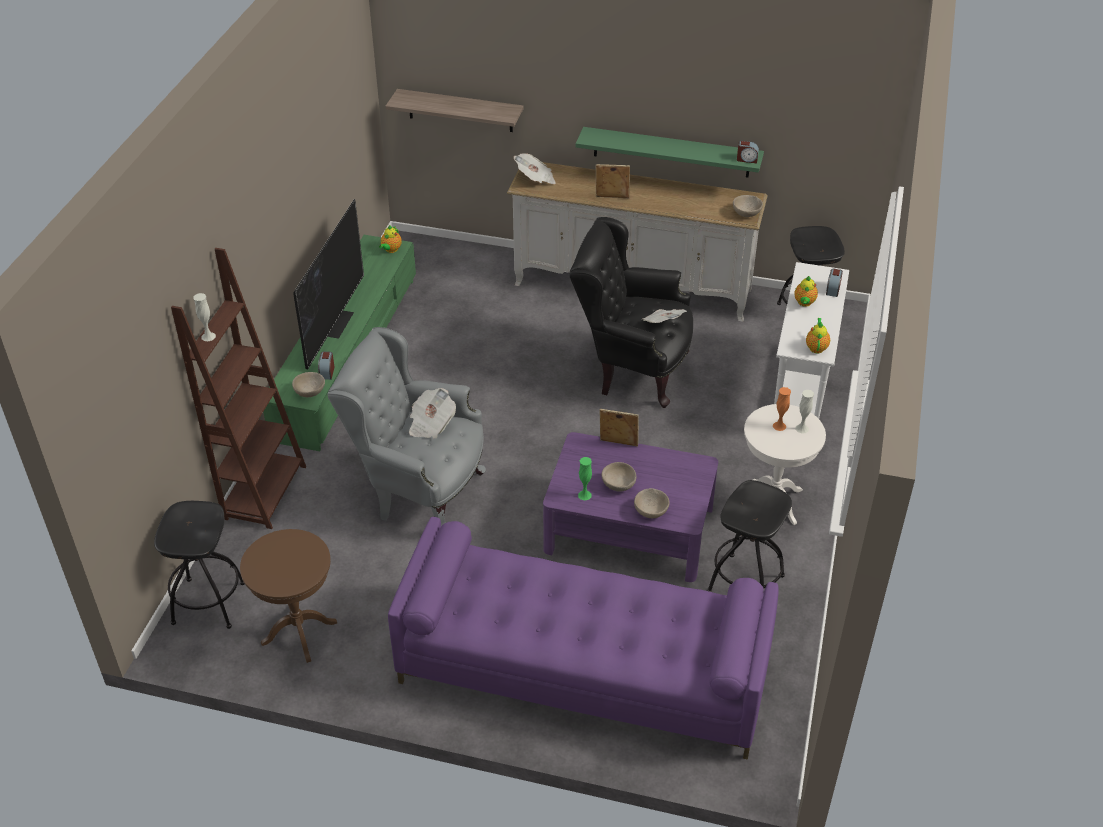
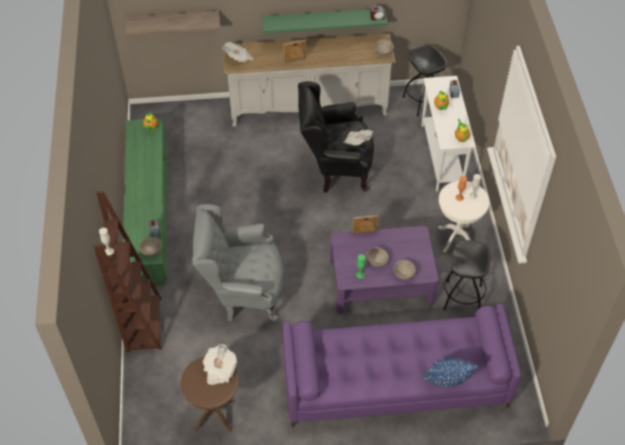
camera: 20 degrees left, 10 degrees up
(209, 602) = (147, 412): black stool -> none
(335, 322) = (141, 194): television -> none
(431, 424) = (248, 255): newspaper -> newspaper (219, 370)
(640, 670) = (446, 381): none -> blue pillow

